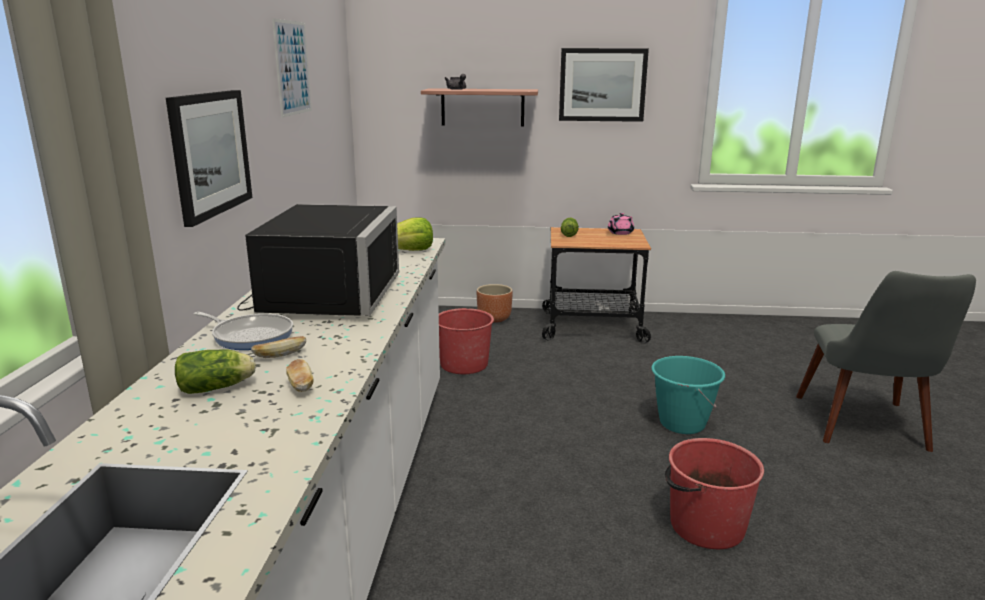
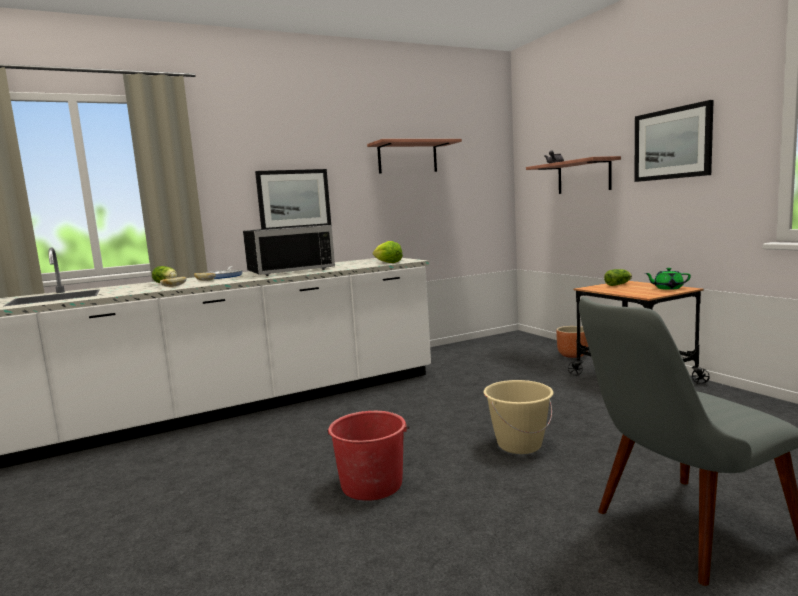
camera: 60 degrees right, 10 degrees down
(292, 68) = (407, 158): picture -> shelf
(463, 364) = (484, 369): red bucket -> none
(619, 233) = (667, 288): pink teapot -> green teapot
(681, 423) = (519, 445): turquoise bucket -> beige bucket

